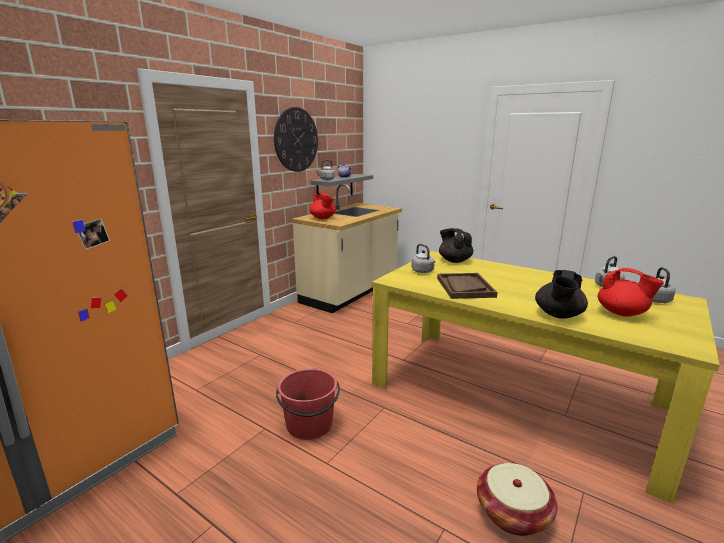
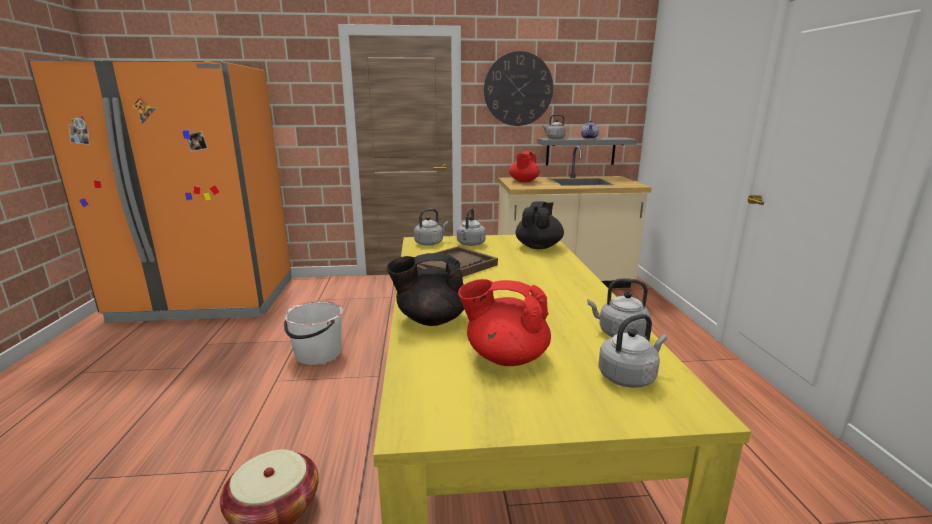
camera: 50 degrees right, 0 degrees up
(309, 425) = (317, 354): red bucket -> white bucket
(402, 279) = (430, 243): none -> grey kettle
(622, 313) = (505, 357): red teapot -> red teapot turned 105 degrees clockwise

